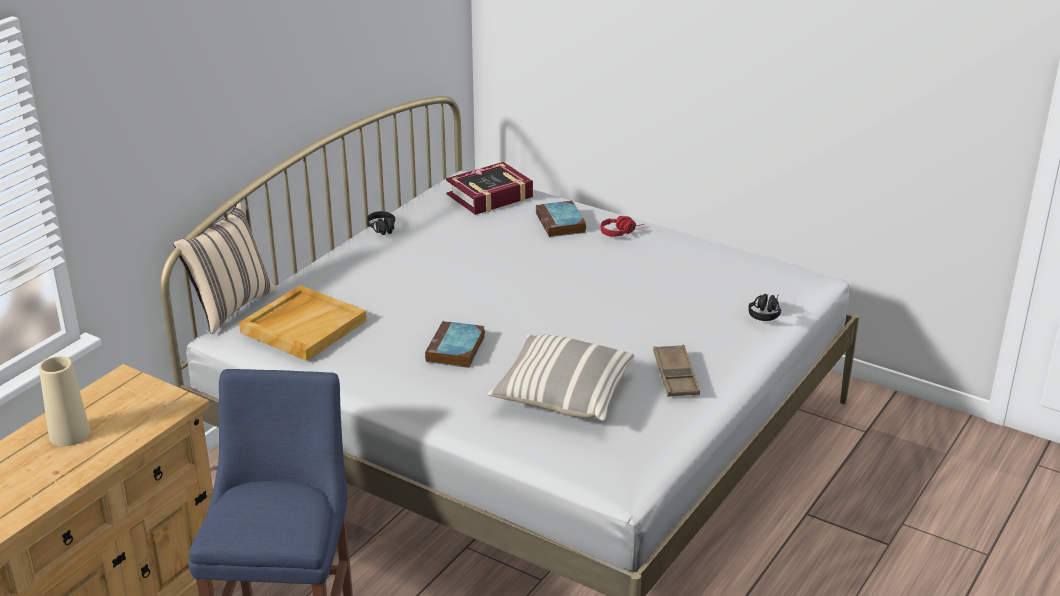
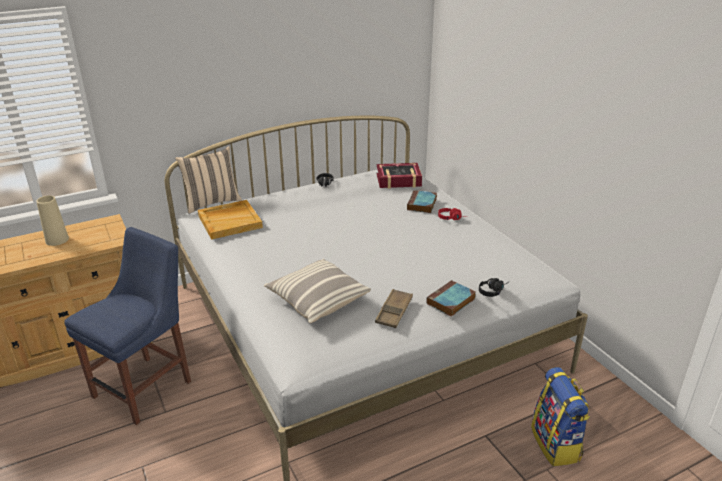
camera: 30 degrees right, 0 degrees up
(455, 350) = (288, 256): book -> book (450, 302)
(891, 492) = (556, 444): none -> backpack

